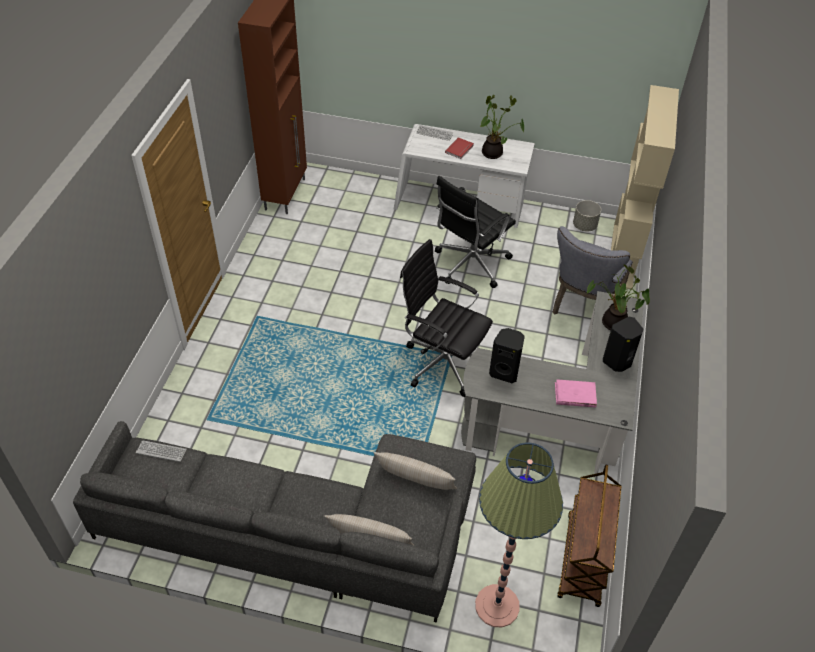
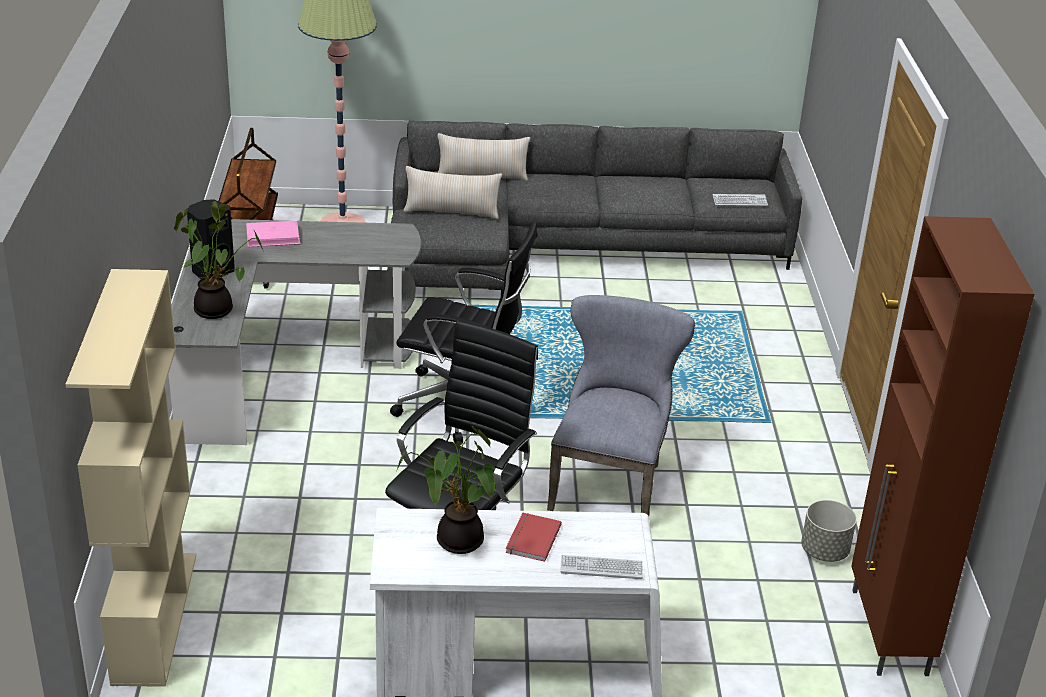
camera: 165 degrees right, 15 degrees down
(505, 372) = (367, 247): black speaker -> none
(583, 306) = (242, 513): grey chair -> grey chair (610, 482)
(584, 226) = (233, 672): grey planter -> grey planter (824, 551)

